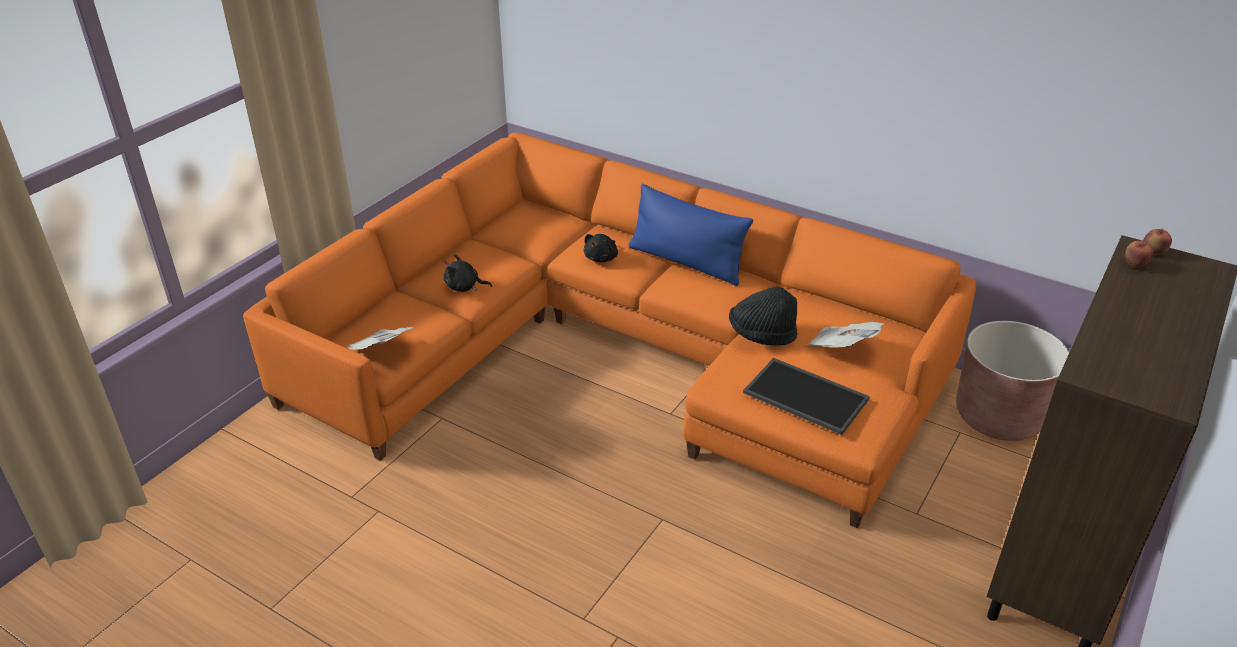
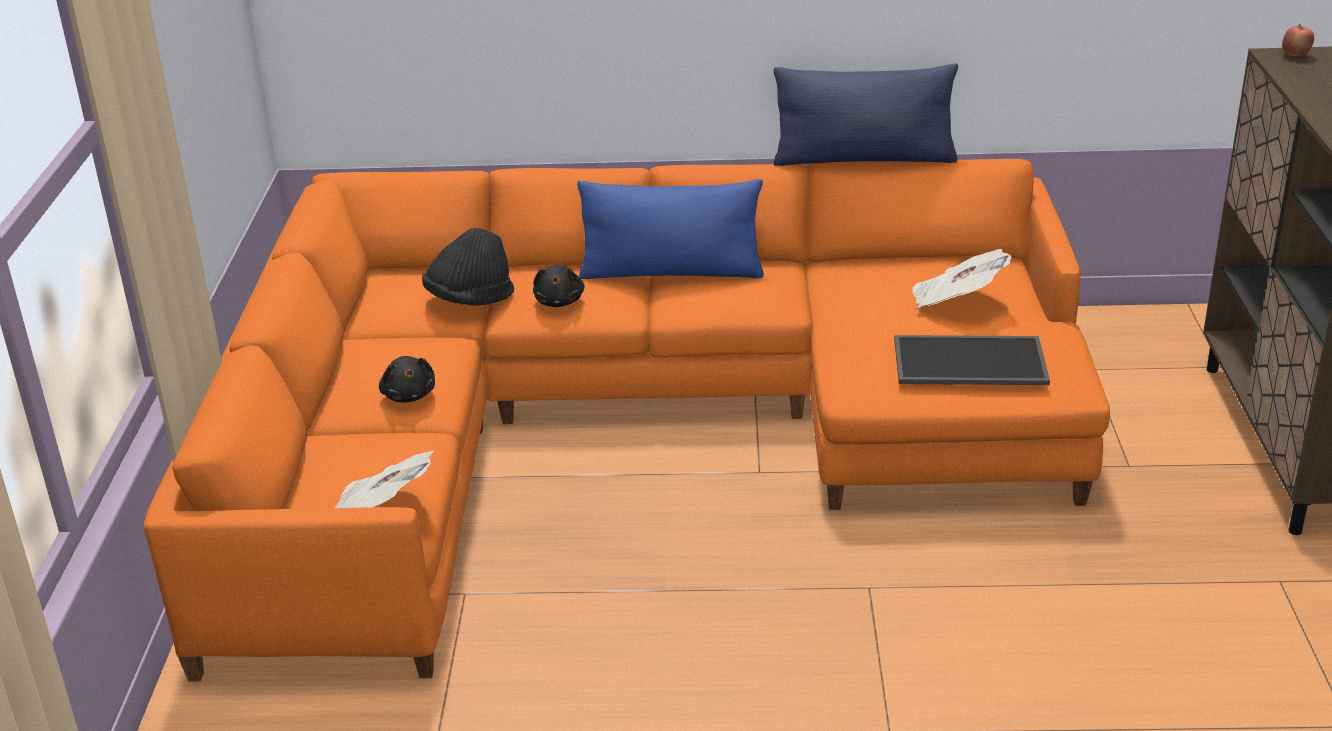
camera: 30 degrees left, 5 degrees down
(464, 287) = (409, 395): black plush toy -> black plush toy turned 90 degrees counterclockwise
(761, 335) = (852, 318): black hat -> black hat (470, 299)
(841, 226) = (864, 159): none -> blue pillow
(998, 416) = (1113, 339): brown planter -> none
(1134, 265) = (1294, 70): apple -> none

